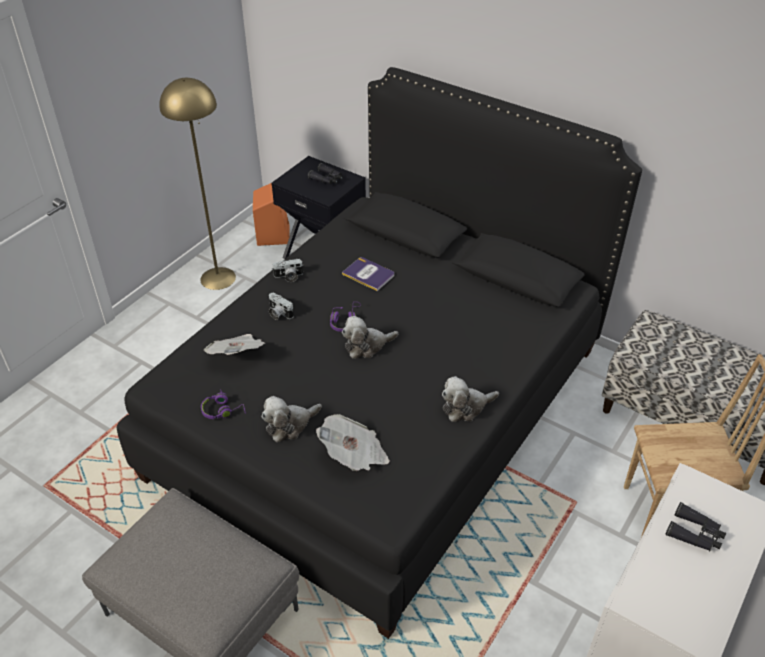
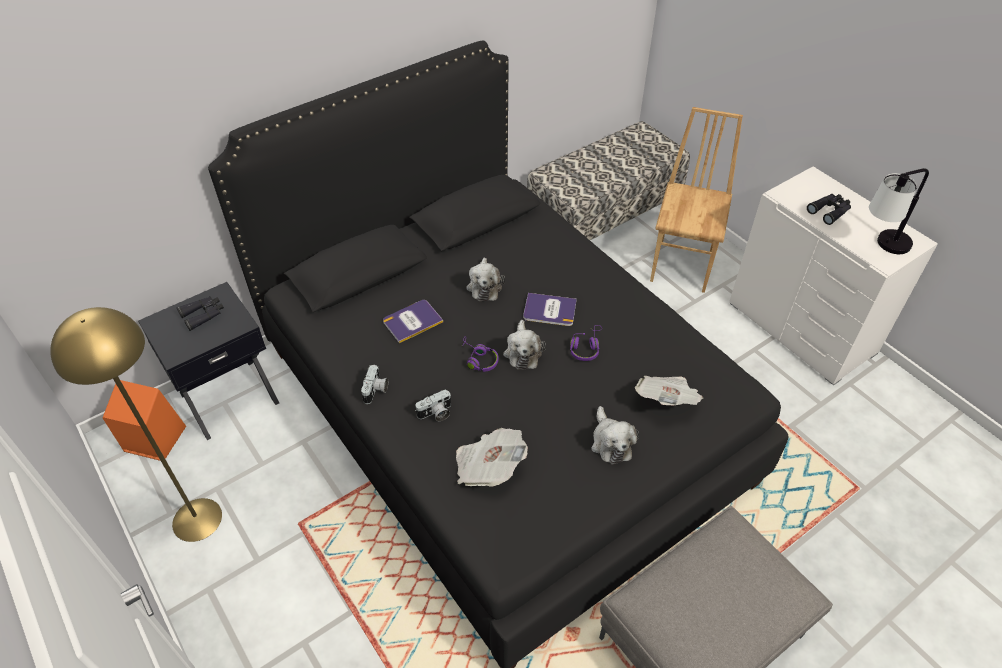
camera: 70 degrees left, 5 degrees up
(223, 410) = (570, 498): purple headphones -> purple headphones (586, 348)
(426, 351) = (549, 310): none -> book
(466, 407) = (631, 305): plush toy -> plush toy (484, 286)
(659, 597) = (881, 248): none -> table lamp

